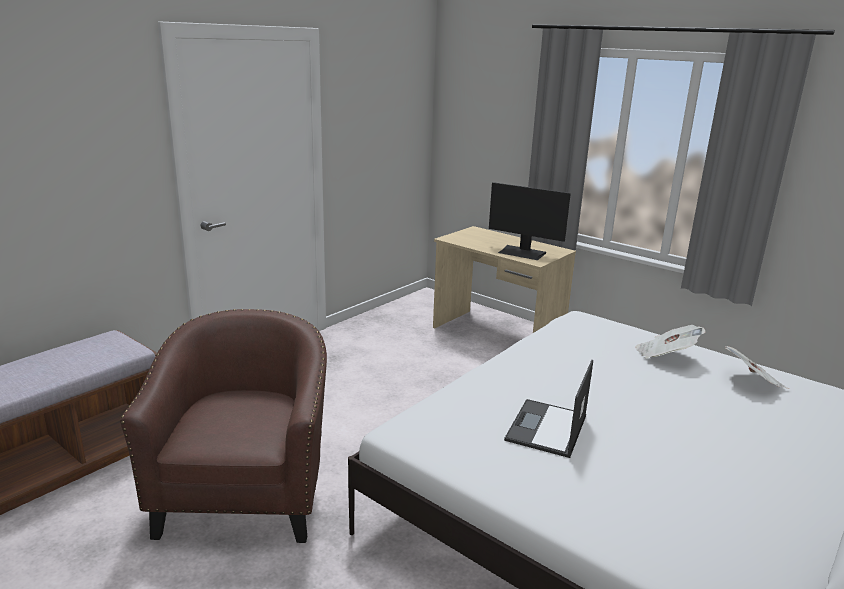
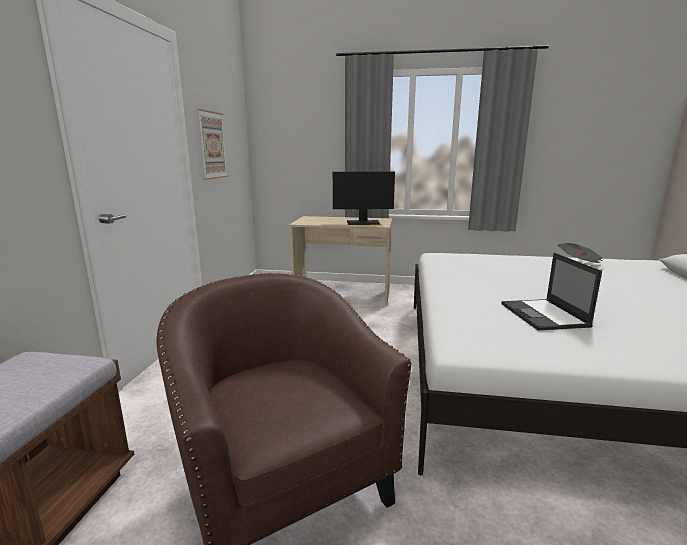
camera: 30 degrees left, 5 degrees down
(362, 138) = (212, 145): none -> picture
(665, 355) = (518, 262): newspaper -> none

